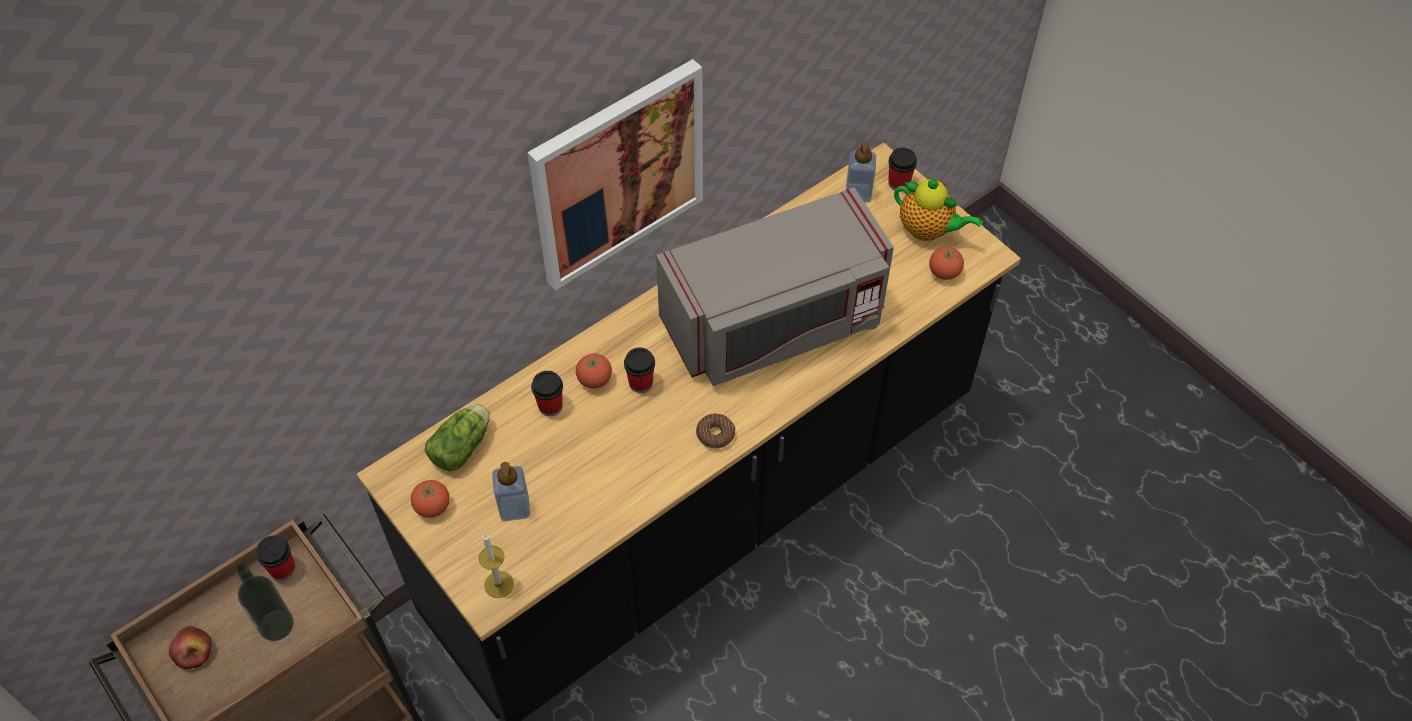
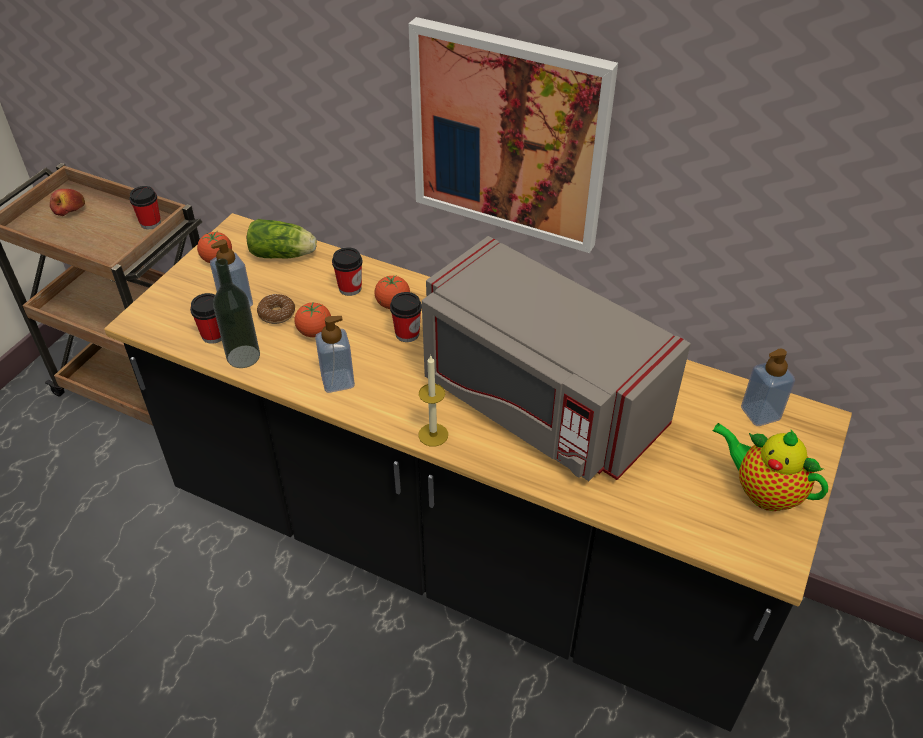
camera: 65 degrees right, 10 degrees down
(276, 625) = (102, 237): bottle -> bottle (243, 356)
(499, 584) = (157, 320): candle -> candle (433, 435)
(671, 455) = (338, 381): none -> soap dispenser
(715, 434) = (378, 403): donut -> donut (276, 314)
(899, 183) = (806, 443): cup -> cup (213, 335)
(928, 230) = (763, 491): teapot -> teapot turned 120 degrees clockwise
(944, 273) = (714, 526): tomato -> tomato (315, 332)

